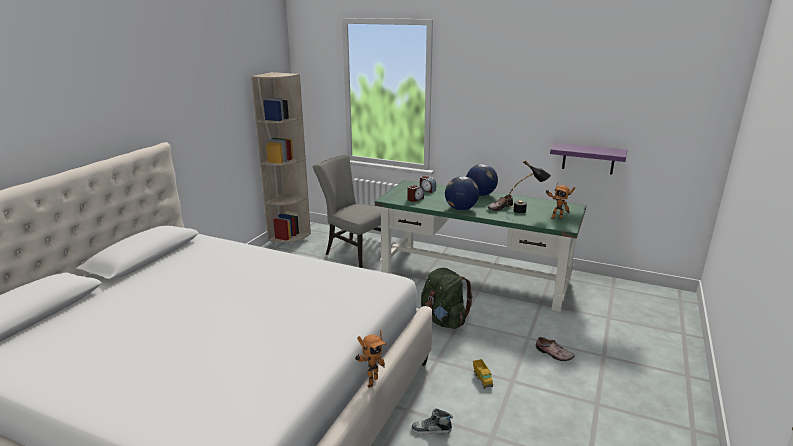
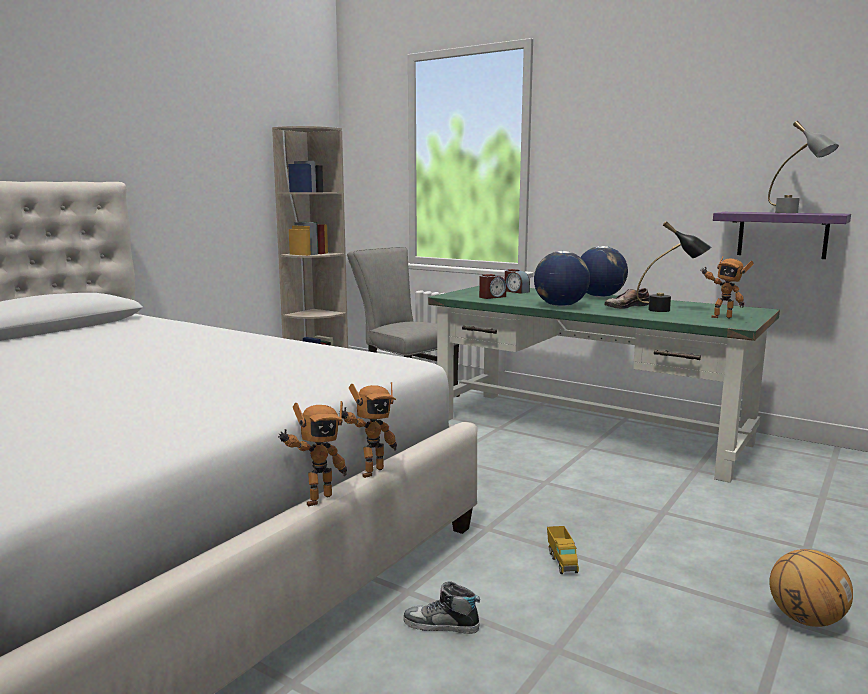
camera: 10 degrees right, 10 degrees down
(389, 356) = (369, 471): none -> toy robot
(443, 320) = (517, 479): green backpack -> none
(553, 354) = (707, 538): shoe -> none
(597, 150) = (795, 213): none -> grey table lamp
(606, 402) = (805, 619): none -> basketball

